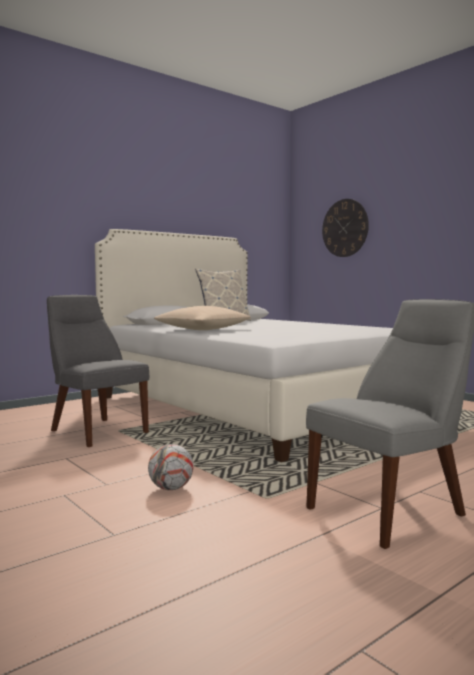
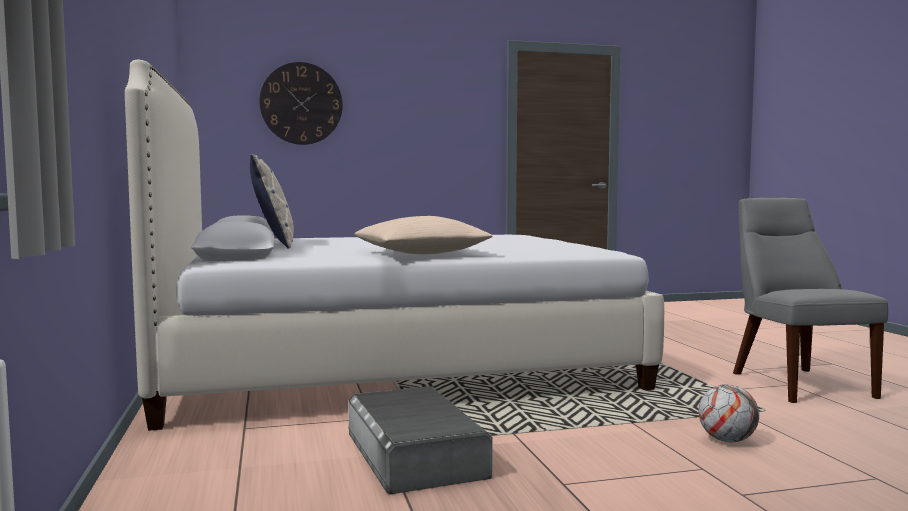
camera: 65 degrees left, 0 degrees up
(96, 431) = (414, 454): grey chair -> grey storage box

